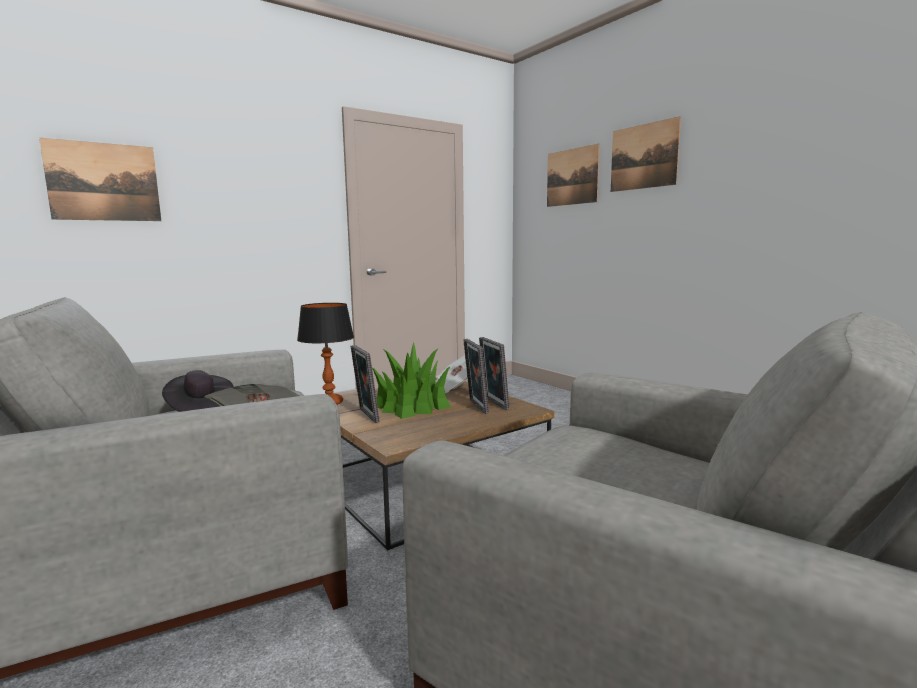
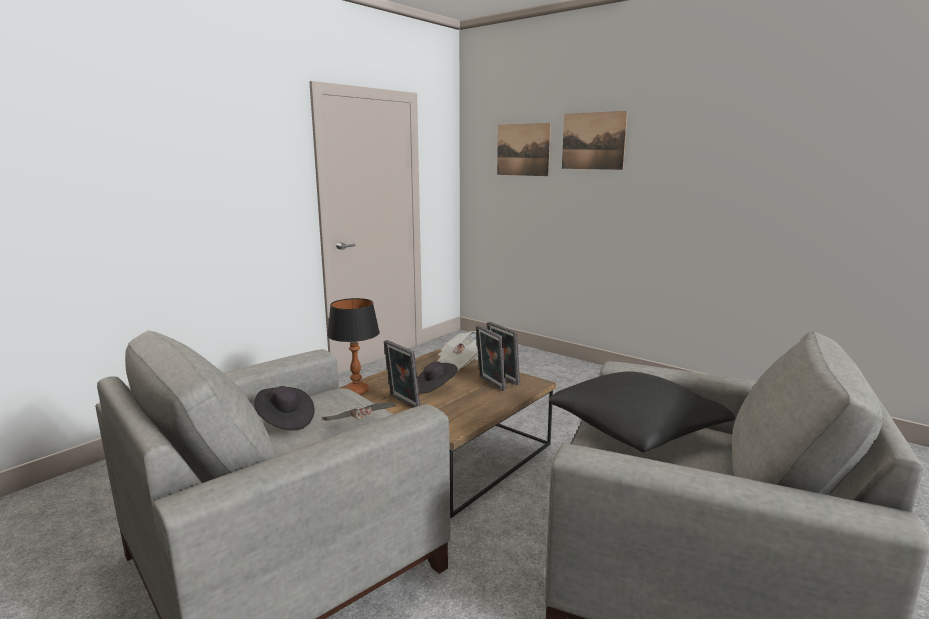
camera: 15 degrees left, 5 degrees up
(104, 182) = (83, 176): picture -> none
(412, 406) = (435, 388): potted plant -> black hat
(593, 450) = (636, 429): none -> black pillow

